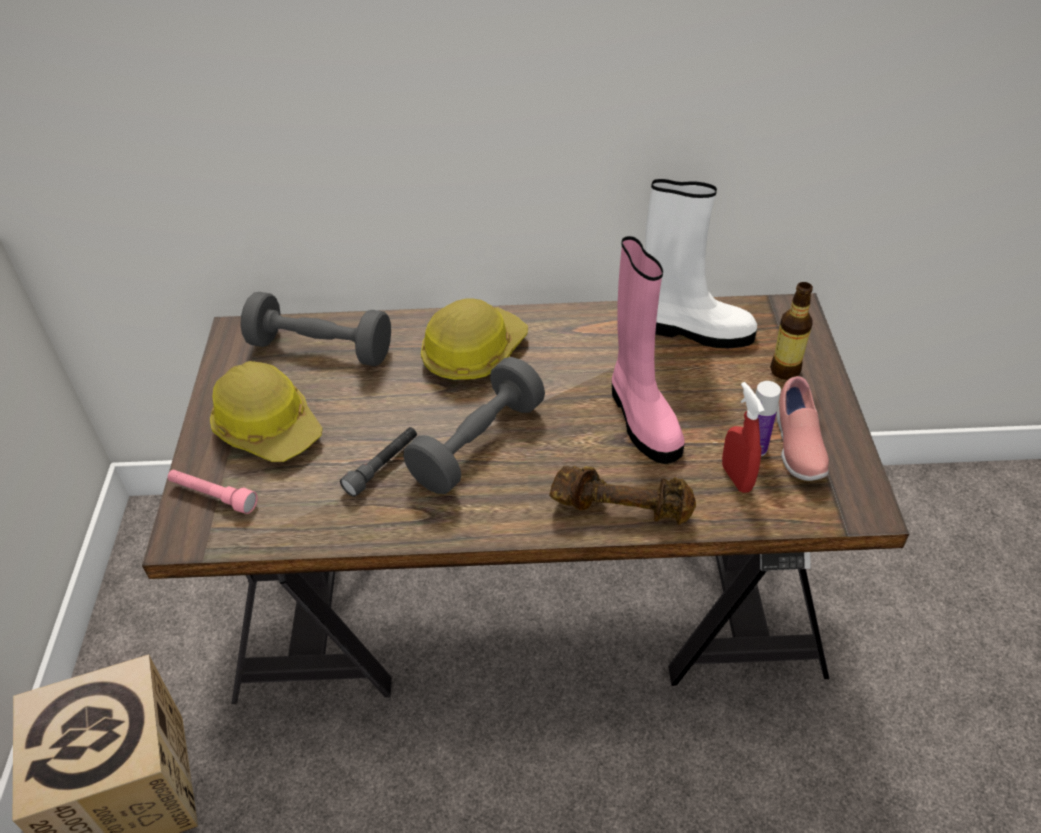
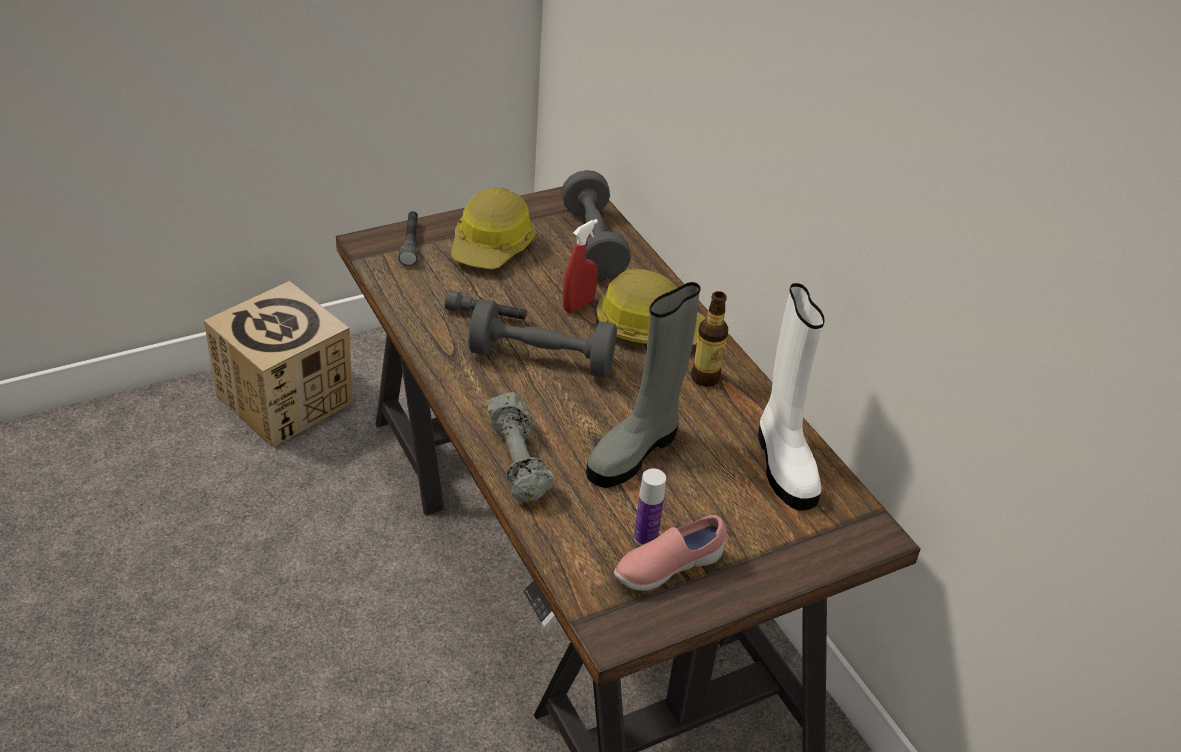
camera: 60 degrees right, 5 degrees down
(213, 496) = (410, 244): pink flashlight -> grey flashlight
(621, 507) = (519, 461): brown dumbbell -> grey dumbbell
(642, 418) = (635, 451): pink boot -> grey boot
(736, 478) = (598, 530): red spray bottle -> red spray bottle (578, 305)
(785, 370) = (772, 541): bottle -> bottle (705, 377)

